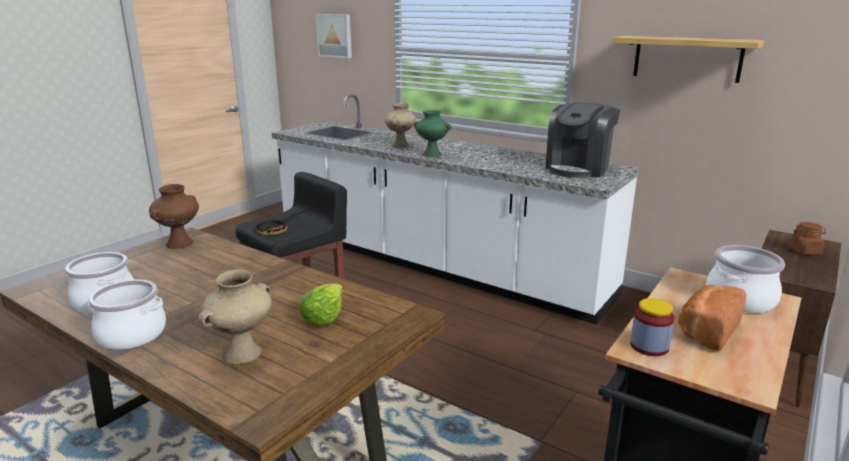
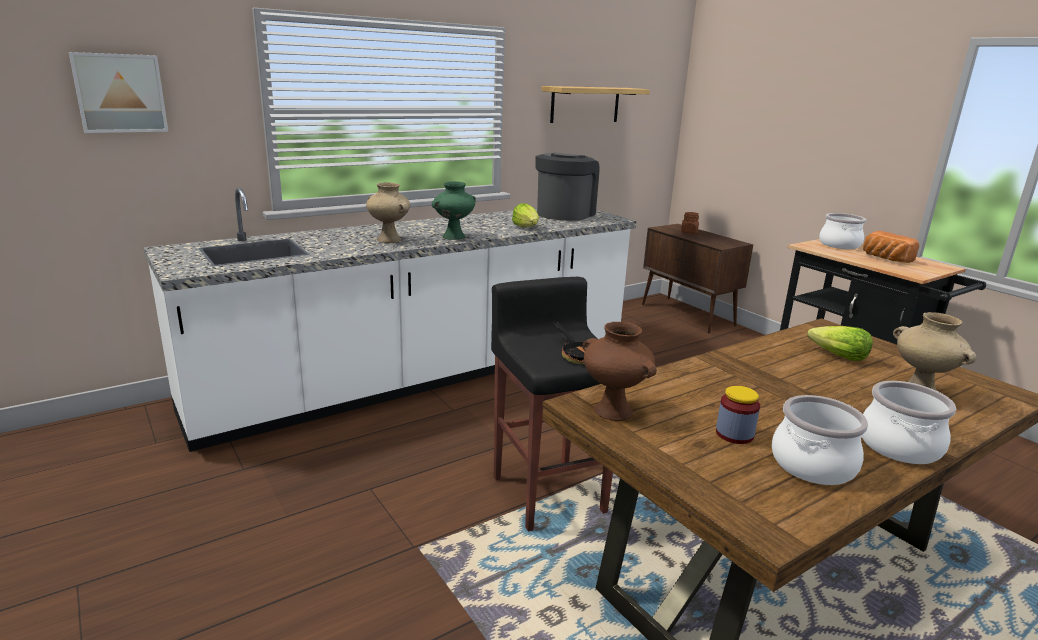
camera: 70 degrees left, 0 degrees up
(498, 165) = (526, 227): none -> lettuce
(578, 168) = (564, 214): coffee machine -> coffee machine turned 120 degrees counterclockwise
(649, 346) = (909, 271): jar -> jar (734, 434)

